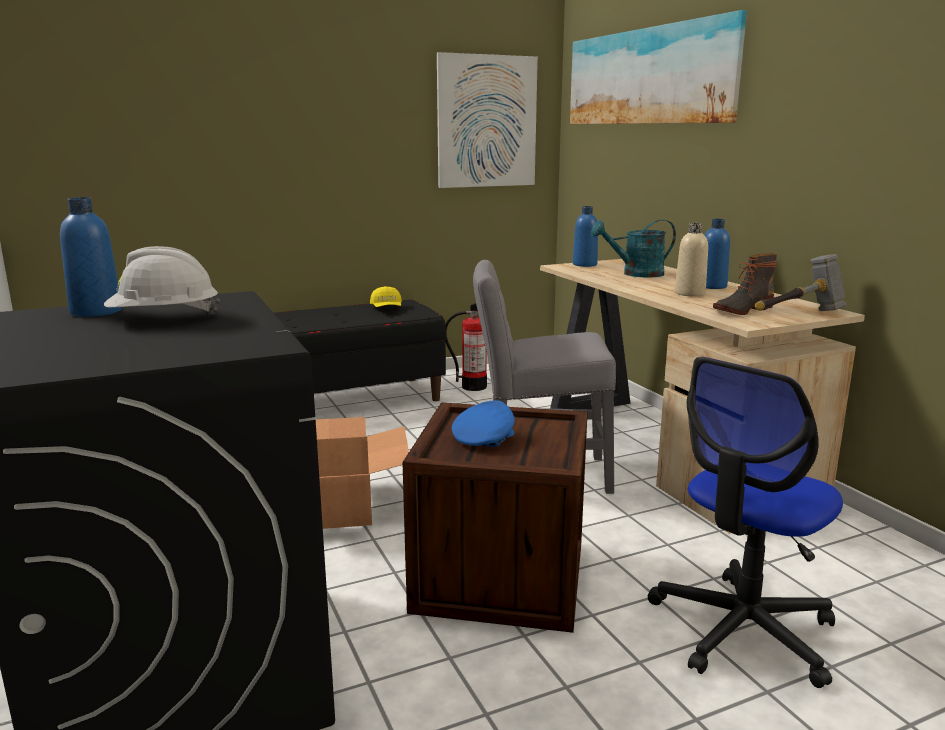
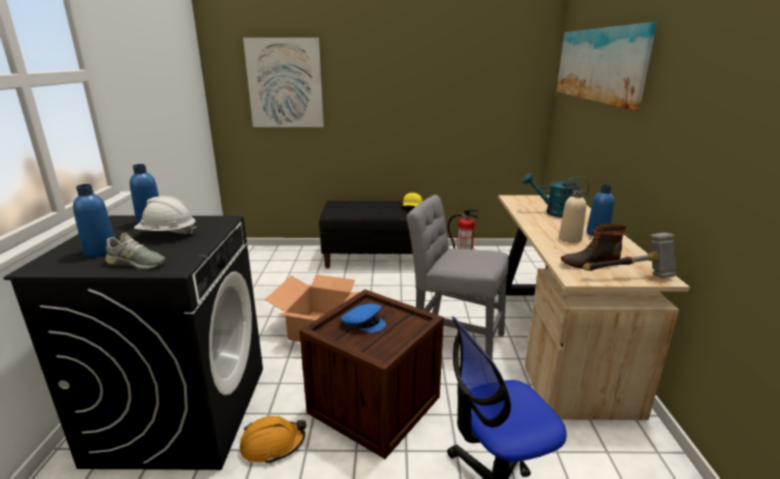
camera: 25 degrees right, 5 degrees up
(181, 350) = (136, 263): none -> grey shoe
(390, 667) = (273, 445): none -> orange hard hat
(484, 438) = (363, 323): blue cap -> blue cap turned 60 degrees clockwise
(487, 122) = (497, 88): picture -> picture (285, 83)
(584, 264) = (529, 198): blue bottle -> blue bottle (101, 252)

